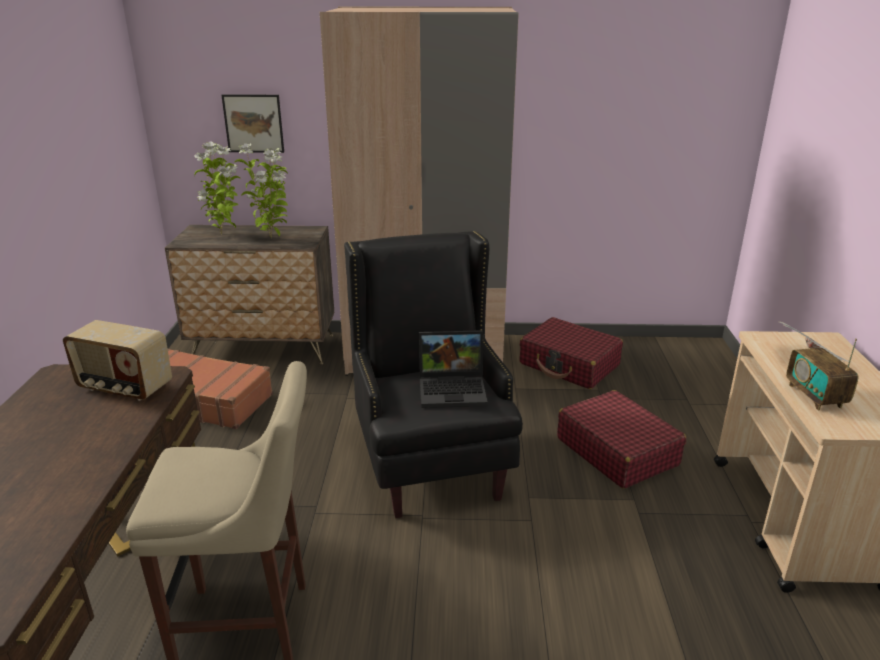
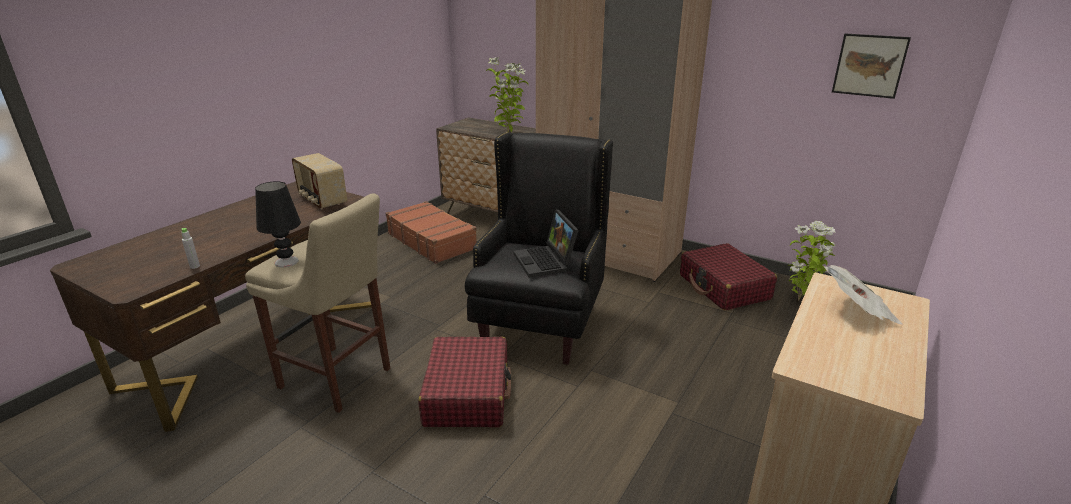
camera: 30 degrees right, 0 degrees up
(49, 546) = (195, 266): none -> grey bottle
(181, 491) = (286, 262): none -> black table lamp
(223, 234) = (480, 126): potted plant -> potted plant (800, 300)
(253, 123) = (515, 44): picture -> picture (869, 65)
(454, 389) = (546, 262): laptop -> laptop turned 45 degrees clockwise
(616, 451) = (700, 362): red suitcase -> red suitcase (467, 393)
(815, 396) = (817, 339): radio -> none

